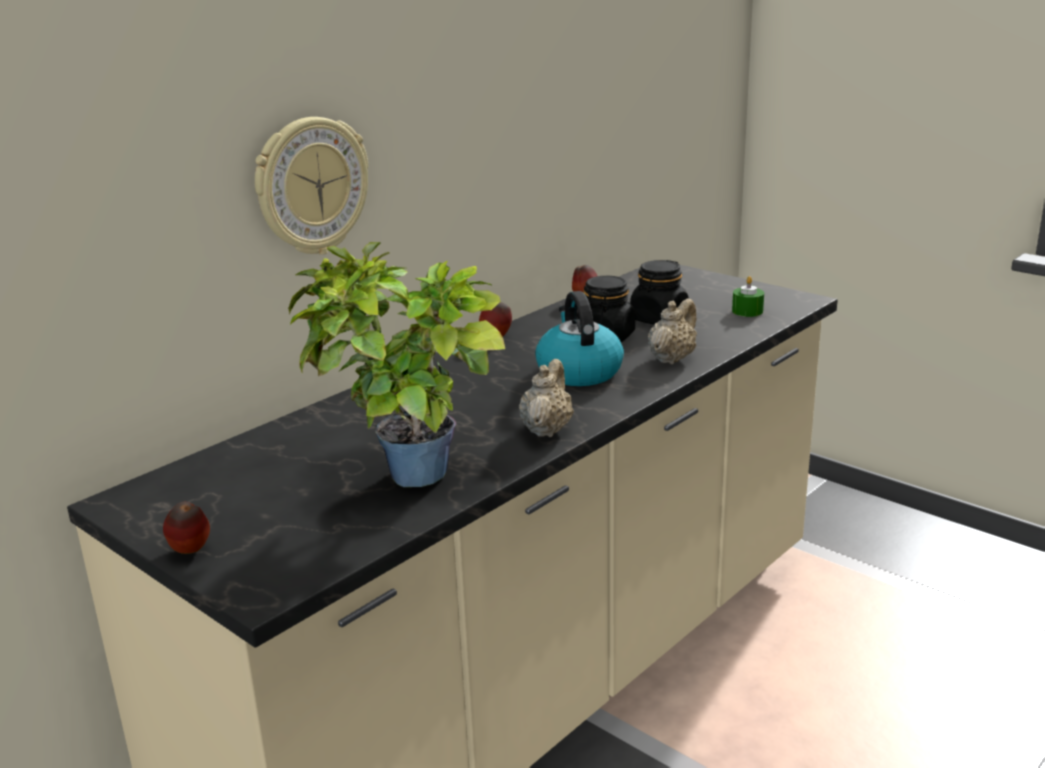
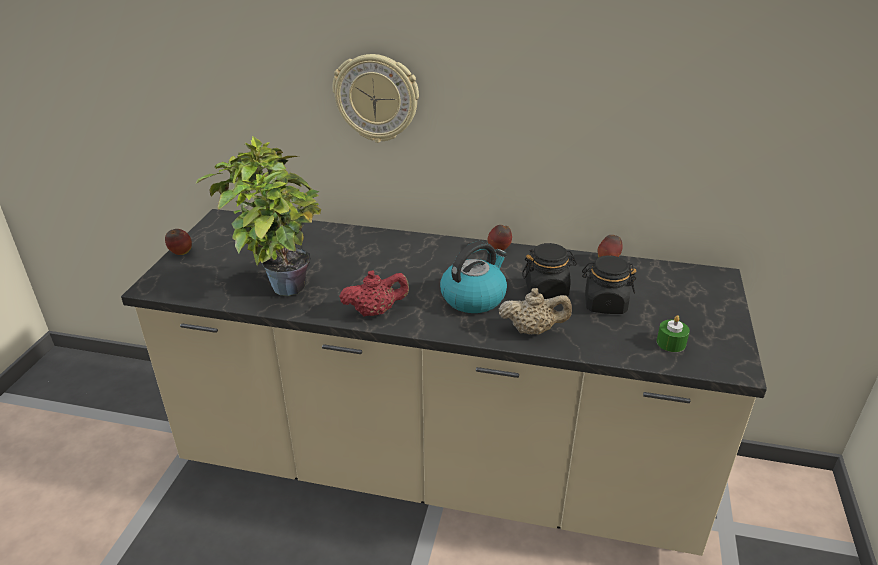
camera: 60 degrees right, 10 degrees up
(547, 429) = (375, 312): beige teapot -> red teapot

